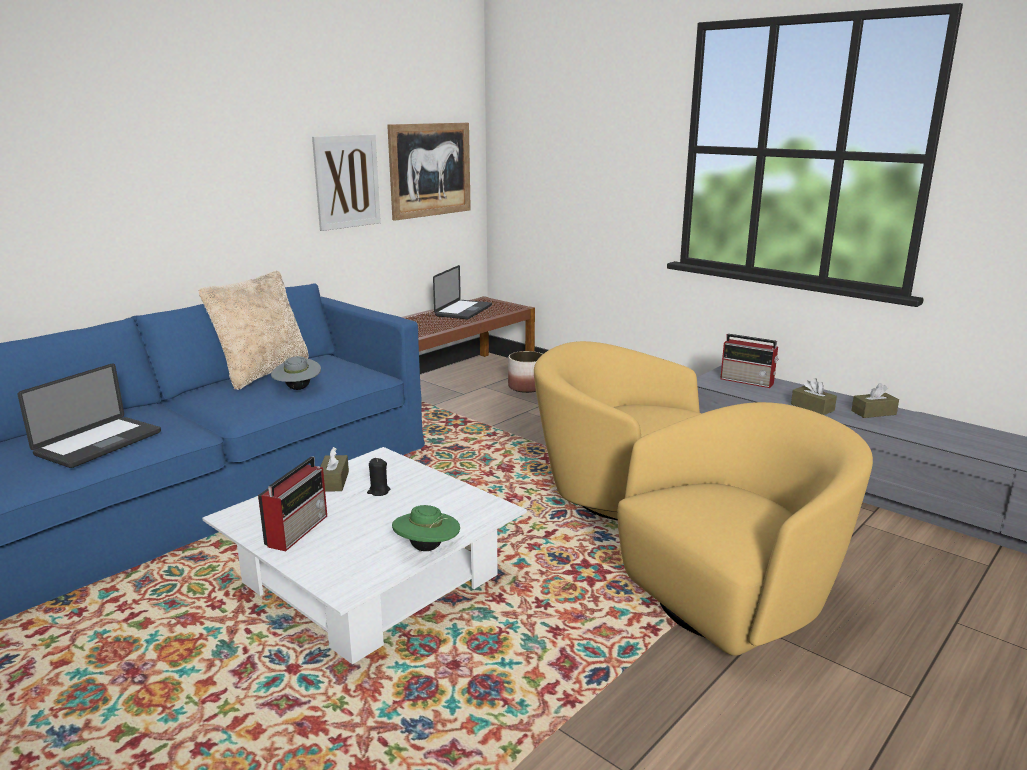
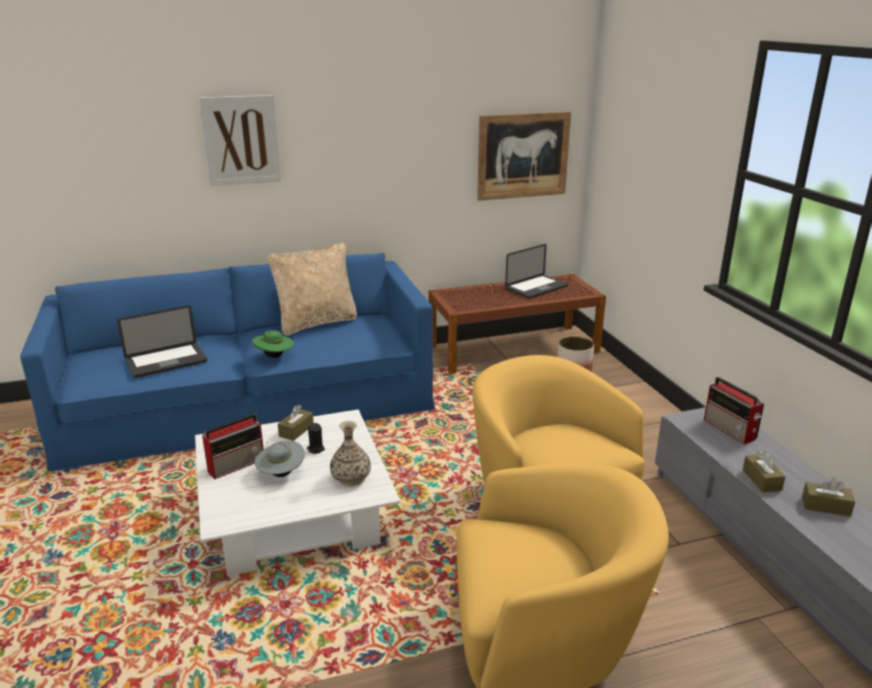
camera: 30 degrees right, 5 degrees up
(297, 388) = (325, 344): grey hat -> grey hat (281, 474)
(347, 181) = (433, 166): picture -> picture (241, 140)
(427, 548) = (298, 510): green hat -> green hat (274, 356)
(451, 505) = (351, 478): none -> vase

